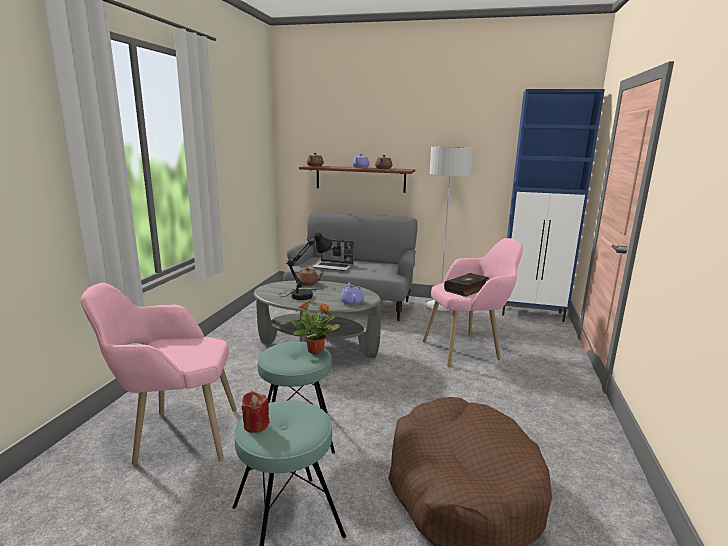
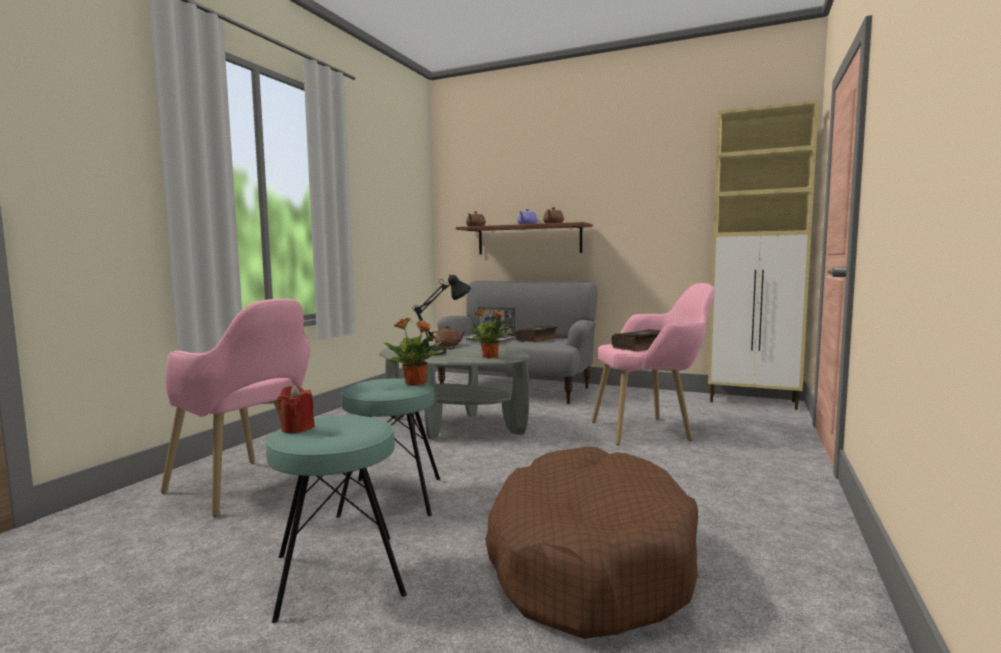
camera: 10 degrees right, 10 degrees down
(173, 436) = (246, 490): pink armchair -> pink armchair turned 150 degrees counterclockwise
(351, 302) = (490, 357): purple teapot -> potted plant
(371, 267) = (537, 339): none -> book
(440, 307) = (629, 393): grey floor lamp -> none
(532, 314) = (753, 402): blue cabinet -> beige cabinet

